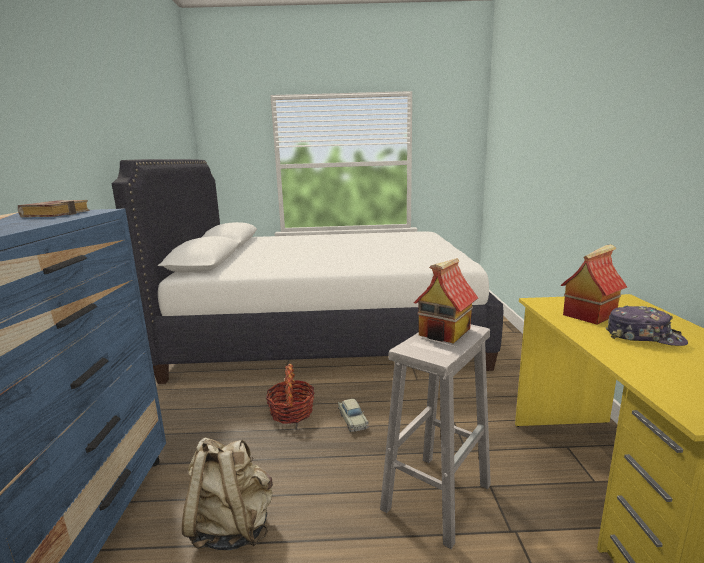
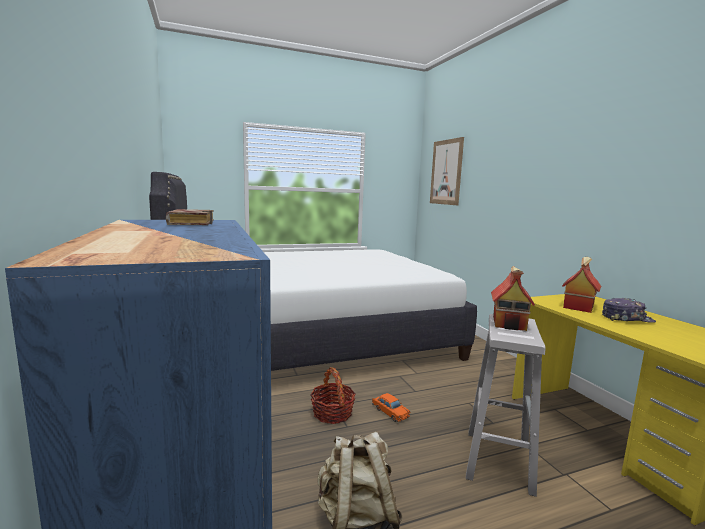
camera: 20 degrees left, 5 degrees down
(352, 420) = (390, 412): beige toy car -> orange toy car
(508, 132) = (446, 172): none -> picture

